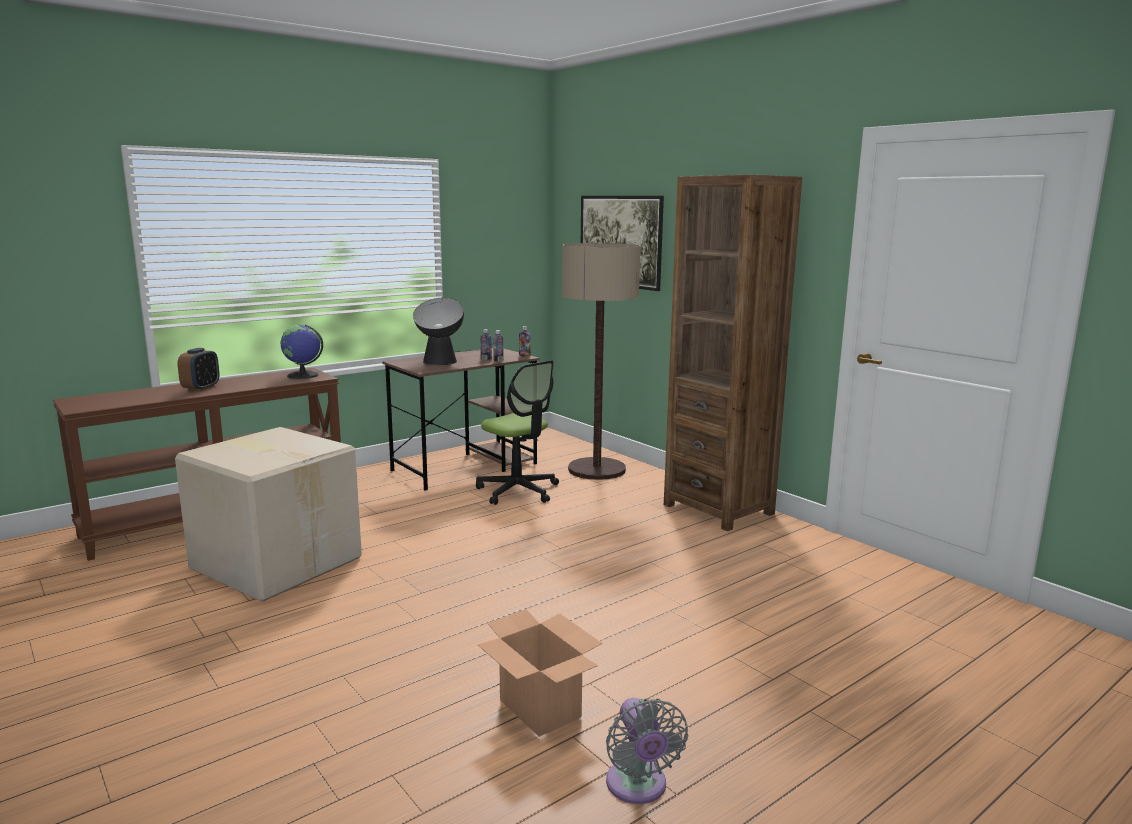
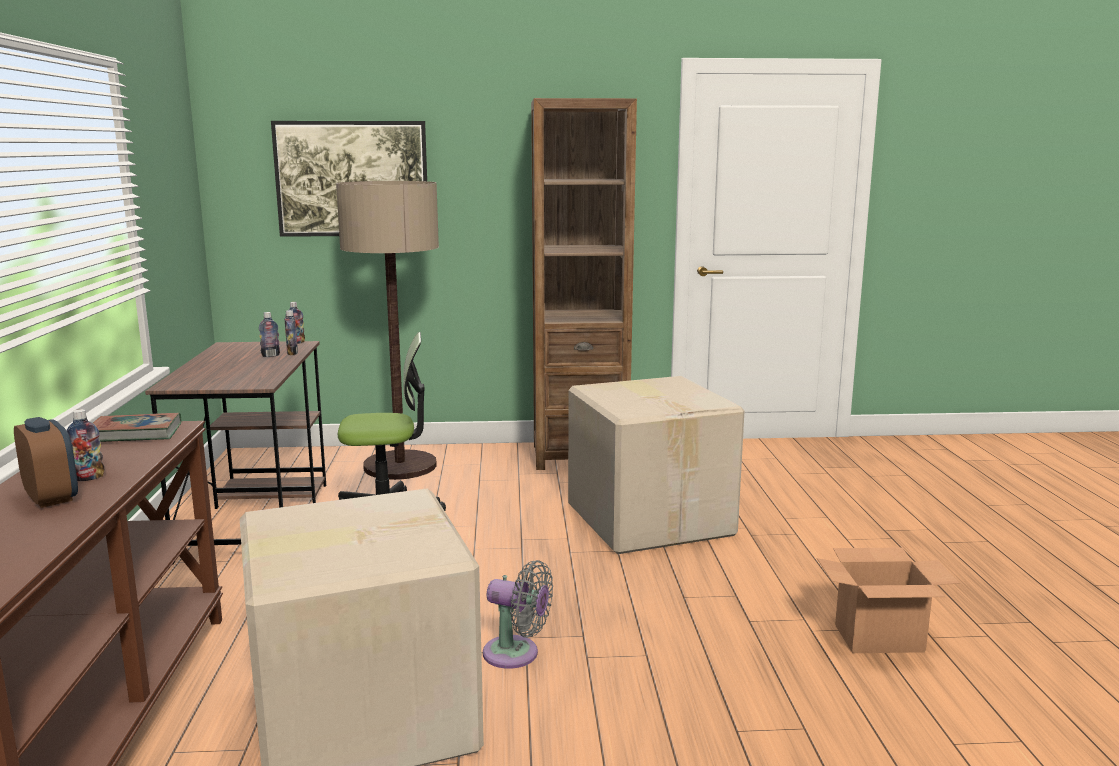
camera: 55 degrees left, 0 degrees up
(231, 386) = (88, 478): none -> bottle
(303, 375) = (135, 433): globe -> book
(441, 360) = (225, 370): table lamp -> none
(638, 565) = (650, 519): none -> cardboard box
(638, 787) = (1017, 633): grey fan -> grey fan (516, 654)

